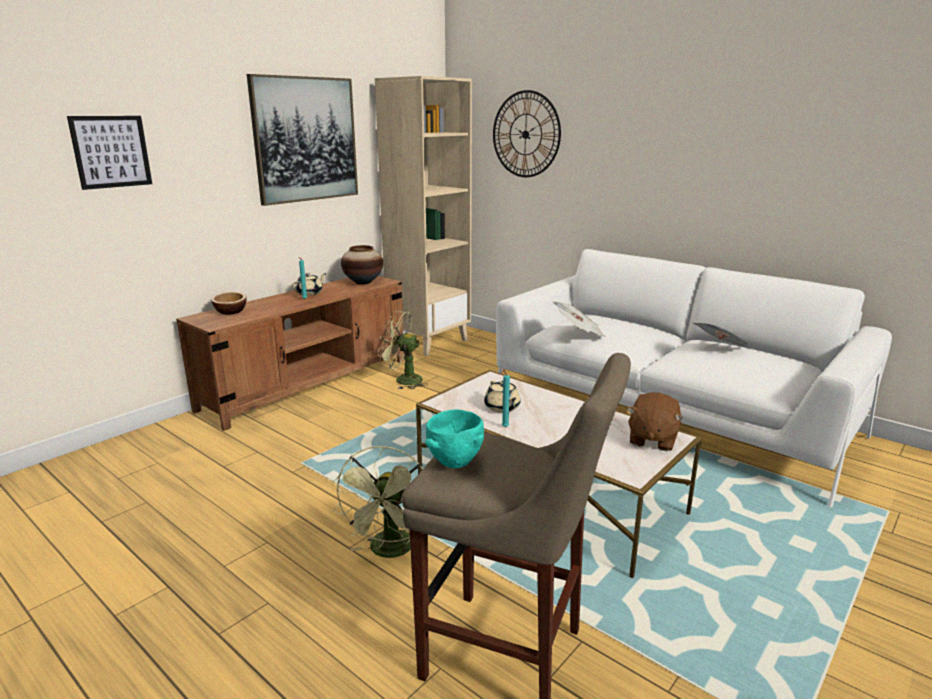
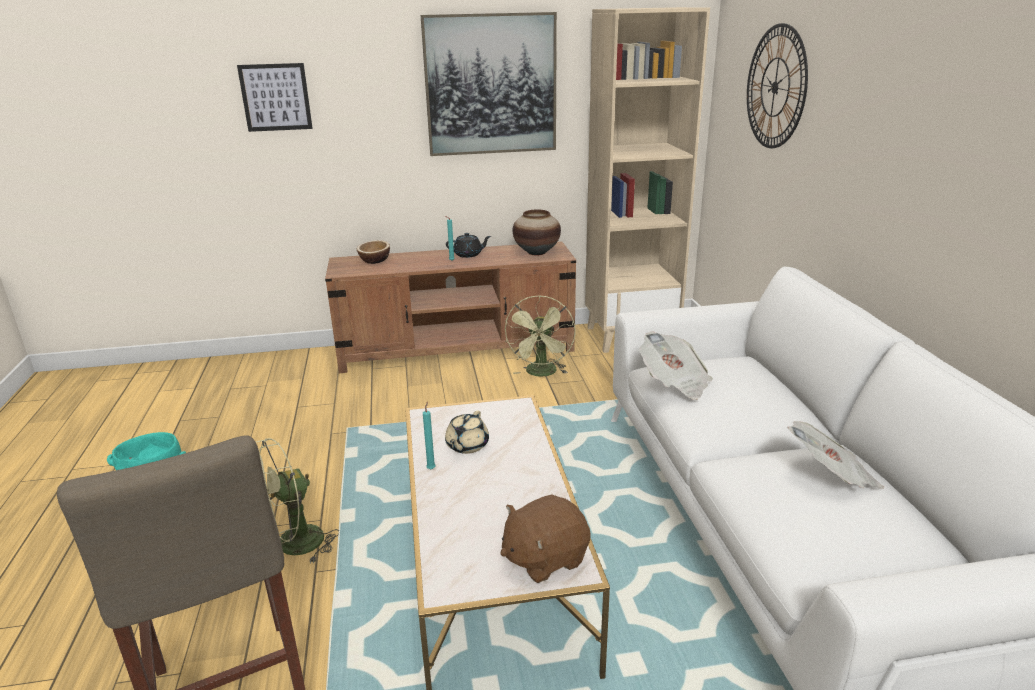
camera: 40 degrees right, 5 degrees up
(310, 293) = (468, 254): beige teapot -> black teapot
(402, 380) = (541, 373): green fan -> green fan turned 135 degrees counterclockwise

